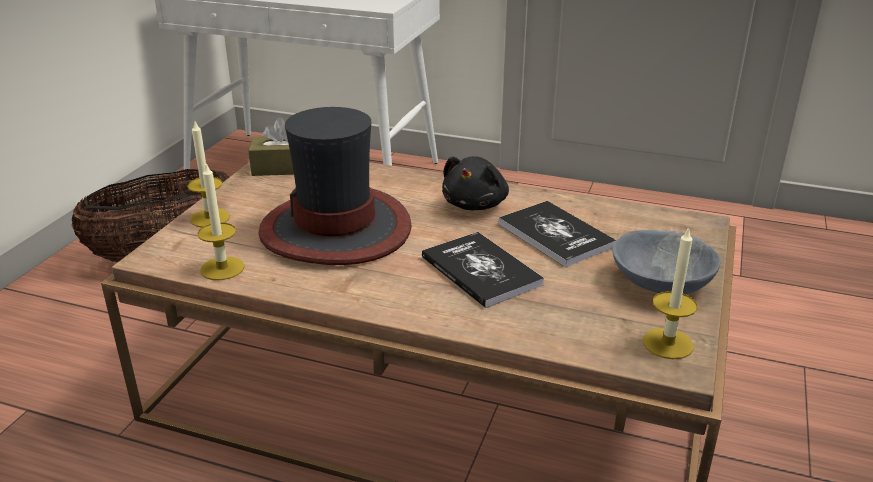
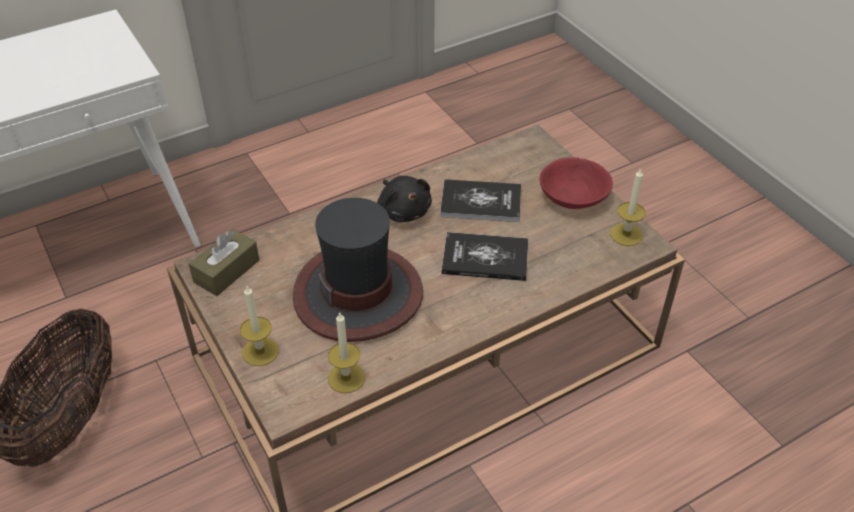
camera: 50 degrees left, 15 degrees up
(660, 283) = (573, 198): grey bowl -> red bowl

